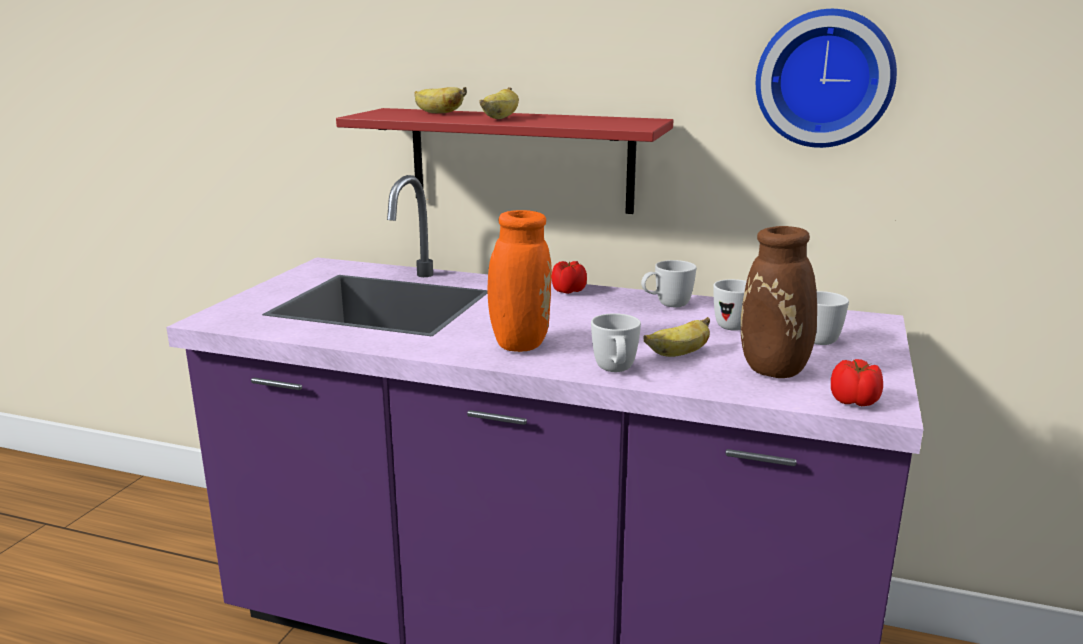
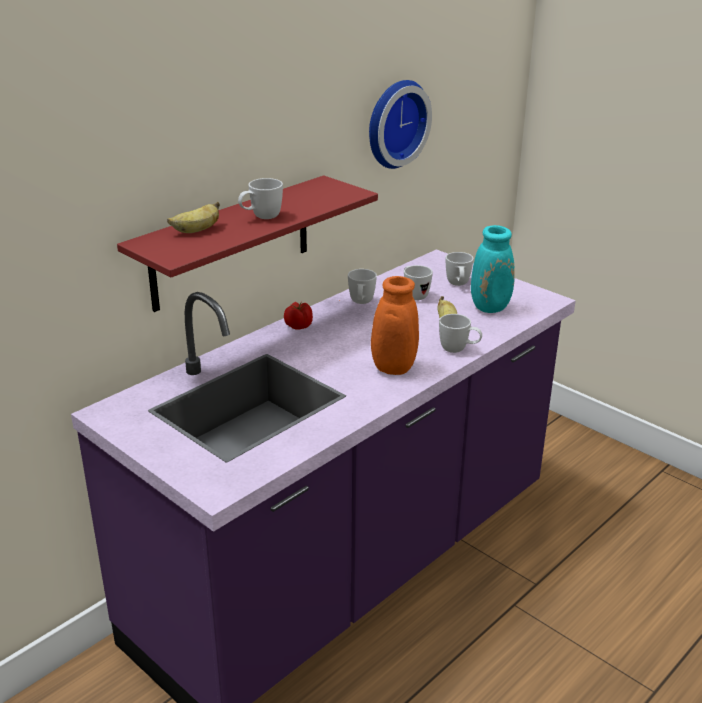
camera: 65 degrees left, 10 degrees up
(500, 118) = (261, 218): banana -> white mug
(779, 372) = (491, 307): brown vase -> turquoise vase
(855, 402) = (539, 303): tomato -> none

